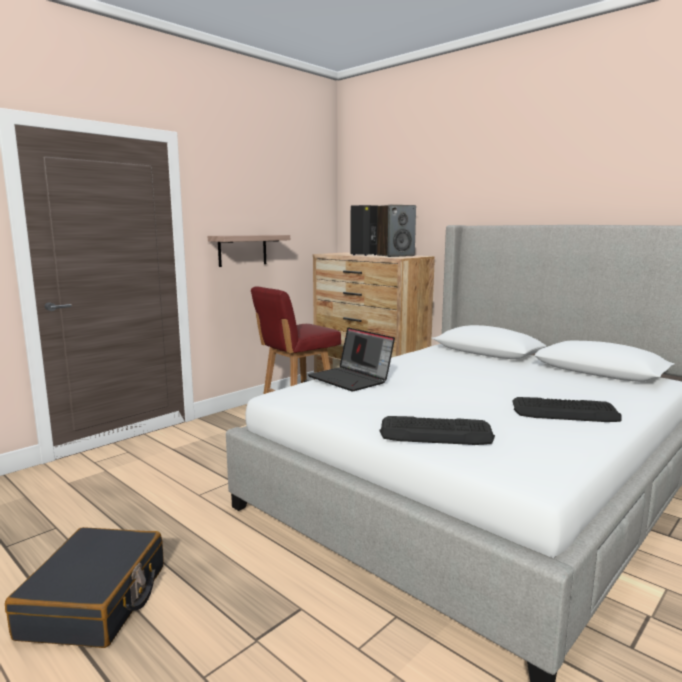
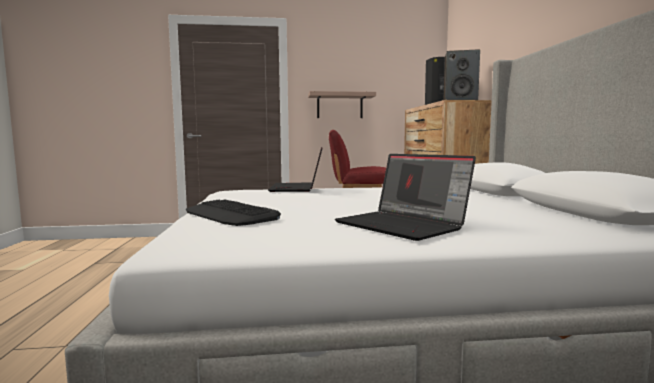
camera: 40 degrees right, 5 degrees down
(96, 601) = (66, 296): black suitcase -> none
(565, 412) = (403, 225): keyboard -> laptop

